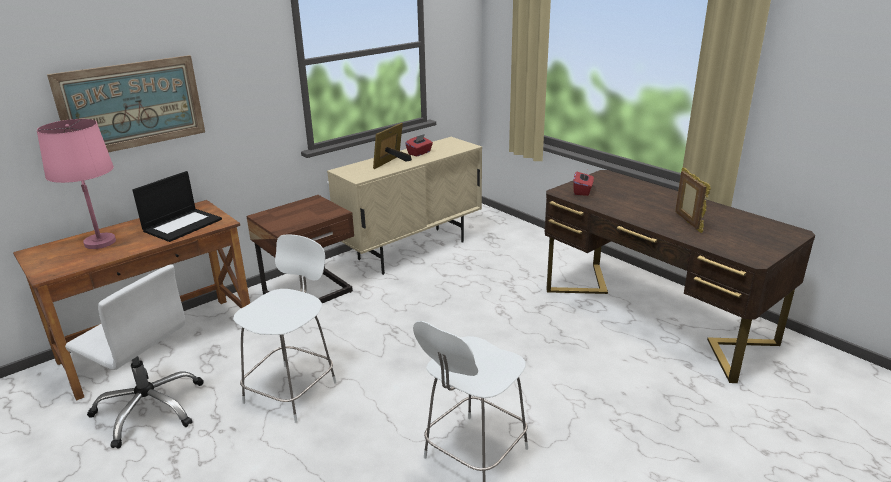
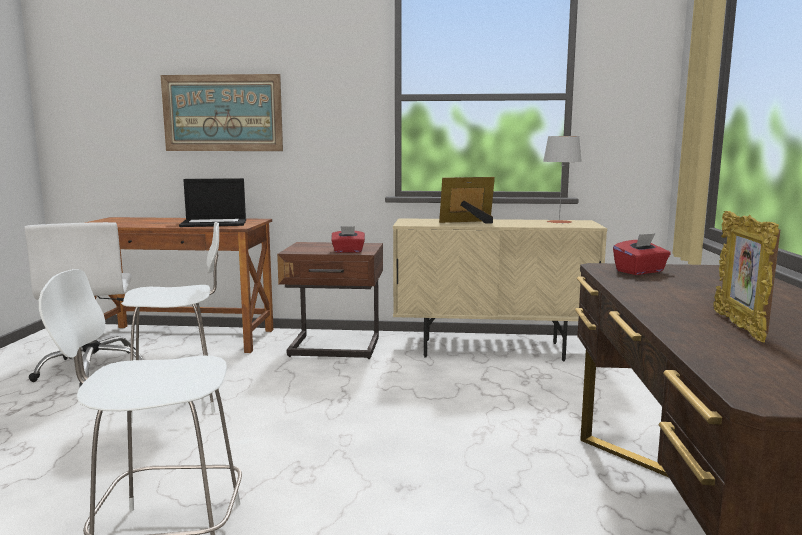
camera: 45 degrees right, 15 degrees down
(99, 242) = (151, 221): pink table lamp -> none
(419, 153) = (517, 222): red tissue box -> red tissue box (348, 251)
(441, 145) = (559, 222): none -> grey table lamp
(687, 223) = (739, 327): picture frame -> picture frame turned 150 degrees clockwise

